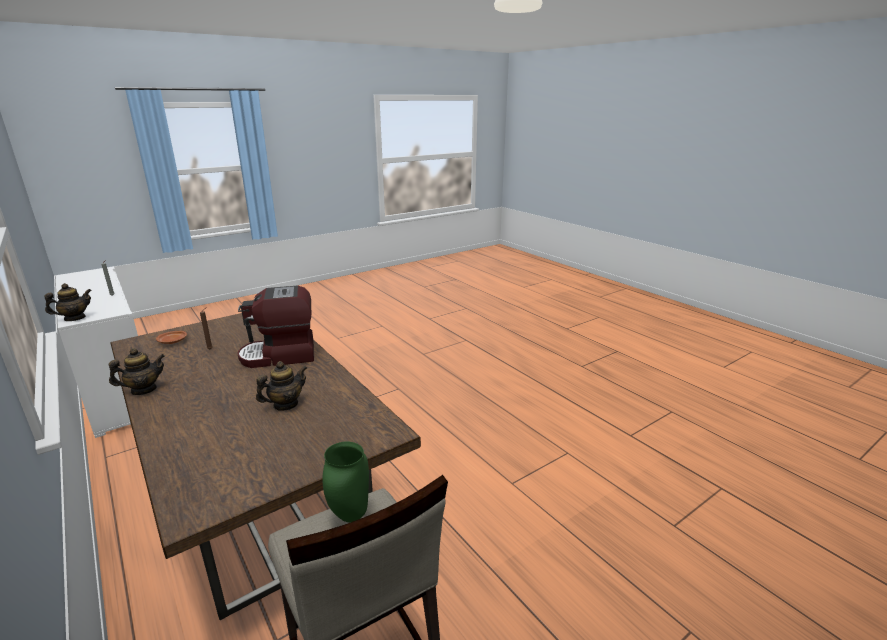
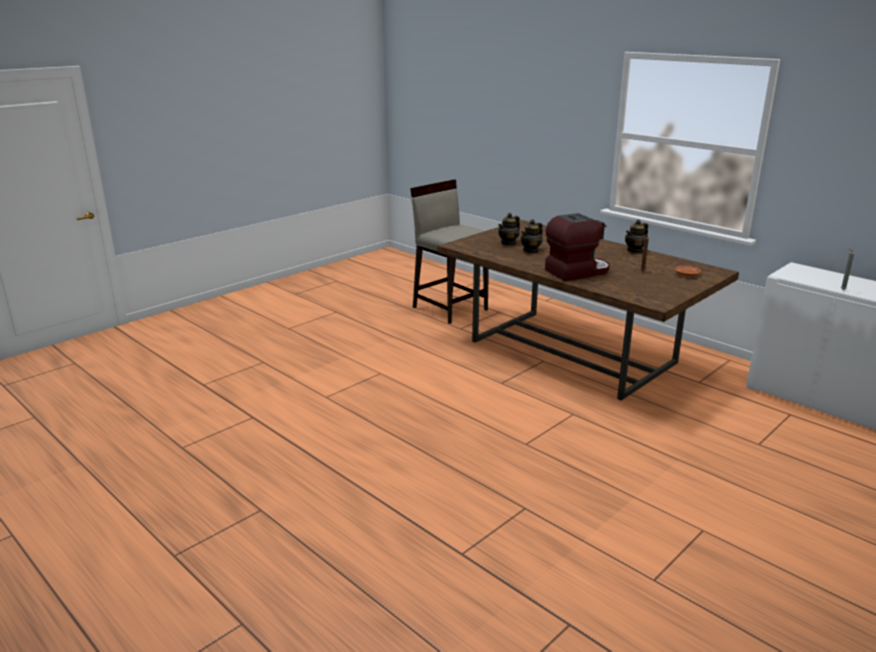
camera: 170 degrees right, 0 degrees up
(75, 318) = (801, 268): teapot -> teapot (508, 243)
(349, 515) = (458, 234): green vase -> none

